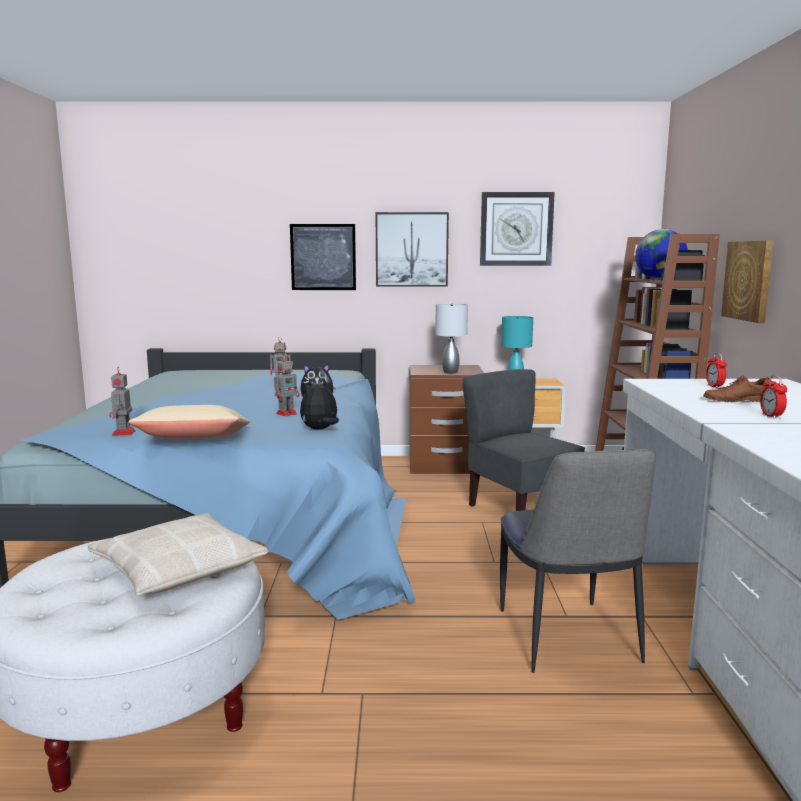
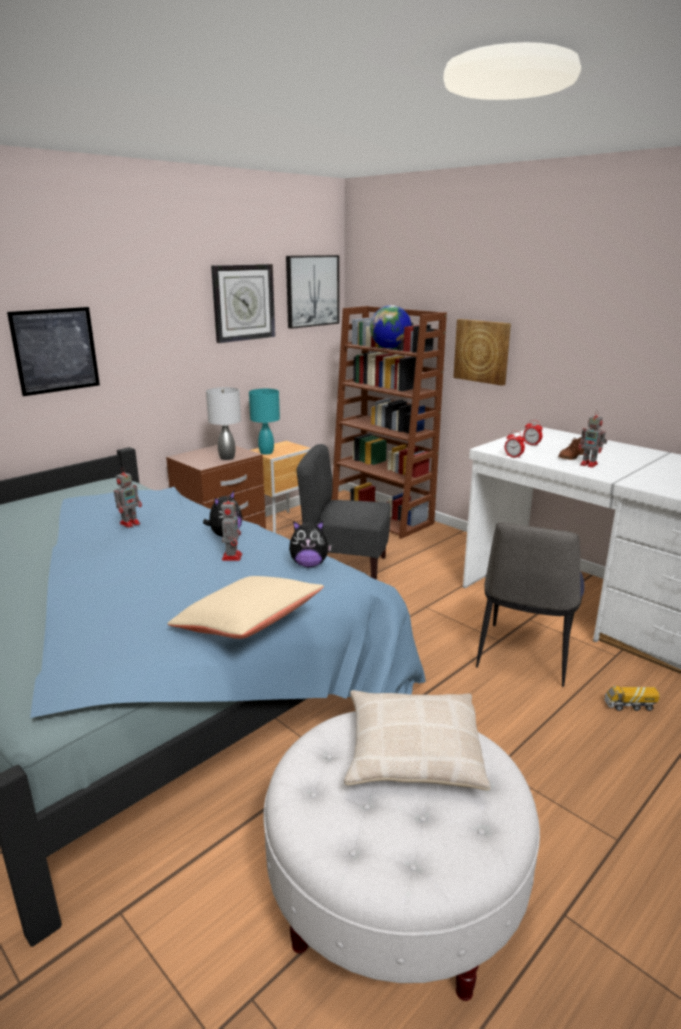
camera: 45 degrees left, 10 degrees up
(123, 433) = (141, 648): toy robot -> toy robot (589, 464)
(320, 429) = (309, 564): plush toy -> plush toy turned 105 degrees counterclockwise
(411, 249) = (152, 332): picture -> picture (312, 291)
(568, 638) = (523, 655): chair -> chair turned 75 degrees clockwise
(607, 738) = (629, 706): none -> toy truck
(771, 416) = (619, 466): alarm clock -> alarm clock (513, 456)

